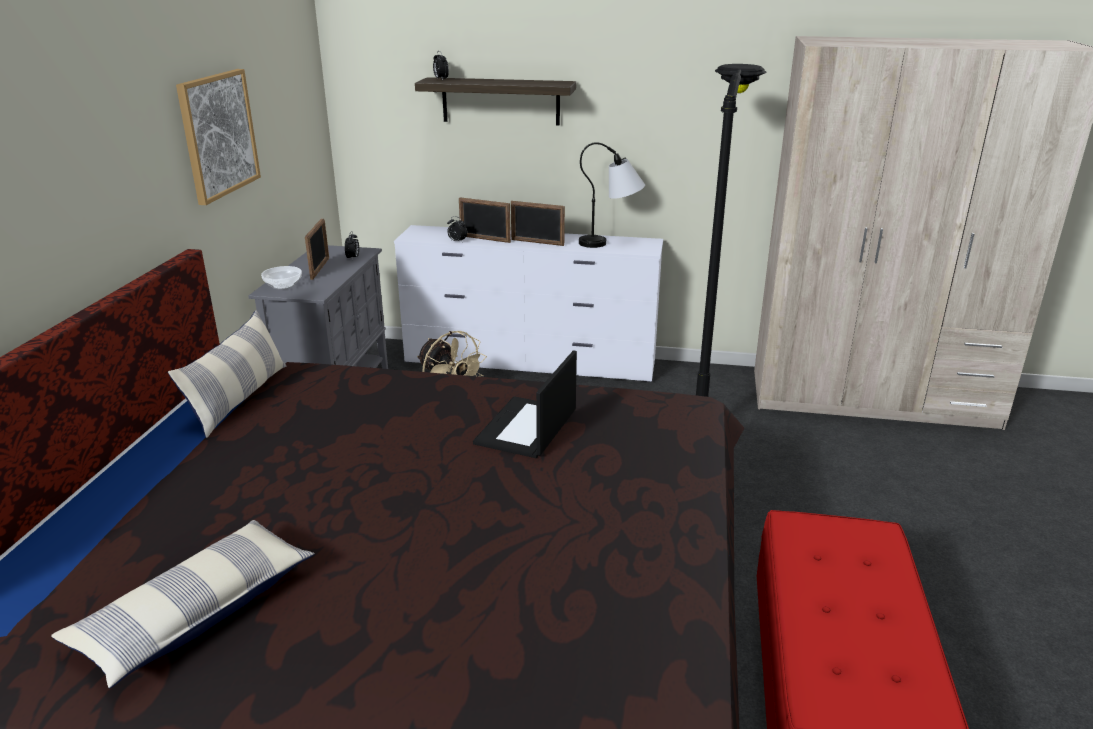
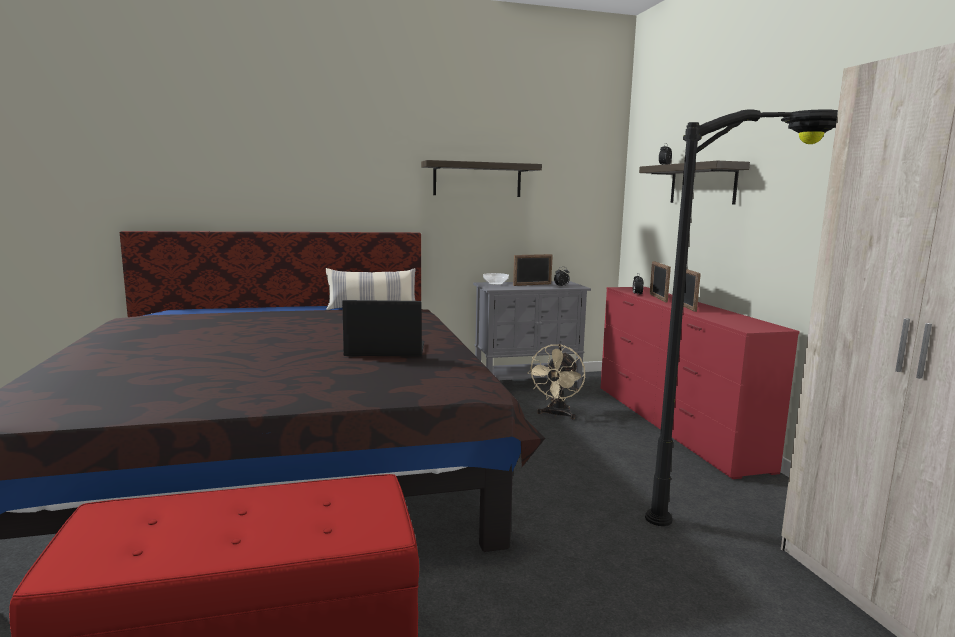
camera: 65 degrees right, 15 degrees down
(196, 613) = (166, 327): pillow -> none
(218, 134) = (477, 179): picture -> shelf
(530, 362) = (674, 424): white dresser -> red dresser
(611, 243) = (737, 320): table lamp -> none

